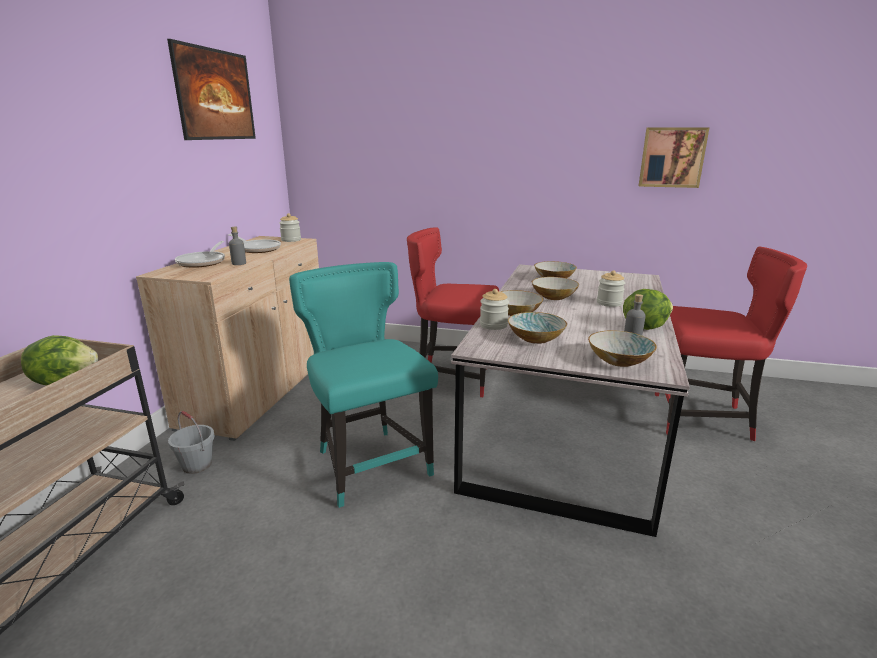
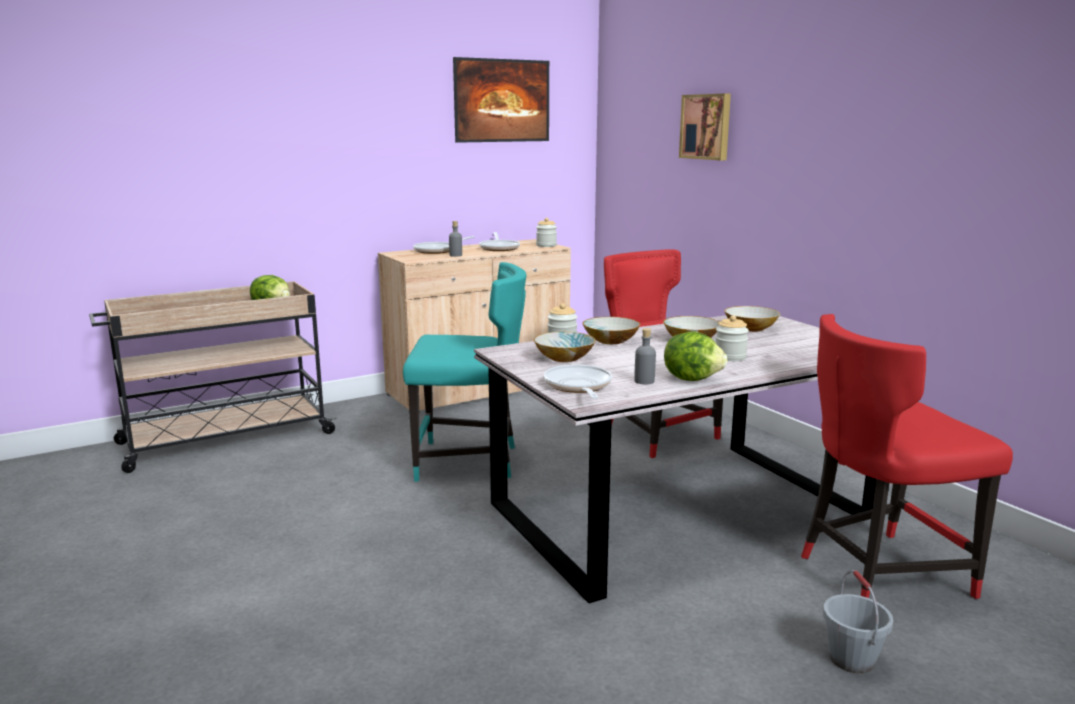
camera: 45 degrees right, 5 degrees down
(197, 465) = (369, 419): grey bucket -> grey bucket (852, 659)
(370, 463) = (469, 462): turquoise chair -> turquoise chair turned 75 degrees clockwise
(619, 361) = (578, 387): bowl -> frying pan
(672, 157) = (973, 182): picture -> picture (706, 127)
(703, 418) = (878, 573): red chair -> red chair turned 105 degrees clockwise

